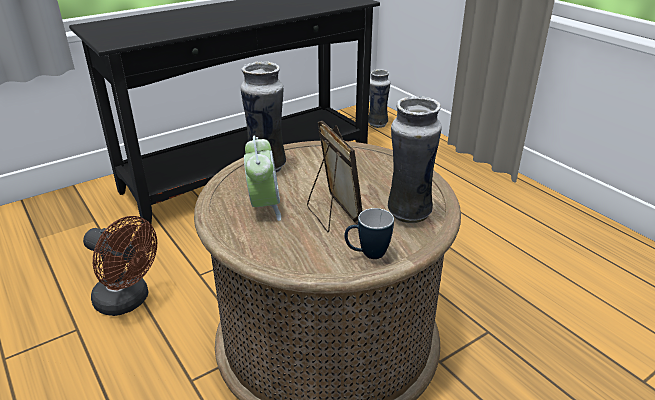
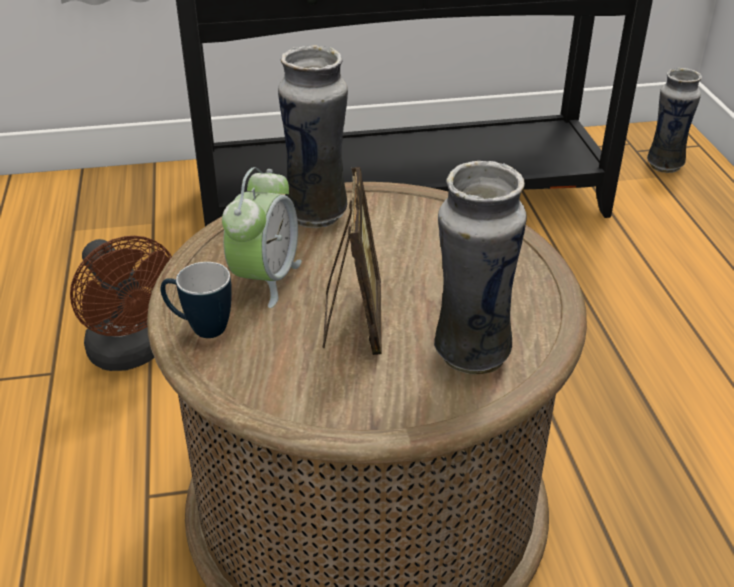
camera: 25 degrees right, 5 degrees up
(367, 254) = (351, 403): mug -> mug (200, 328)

